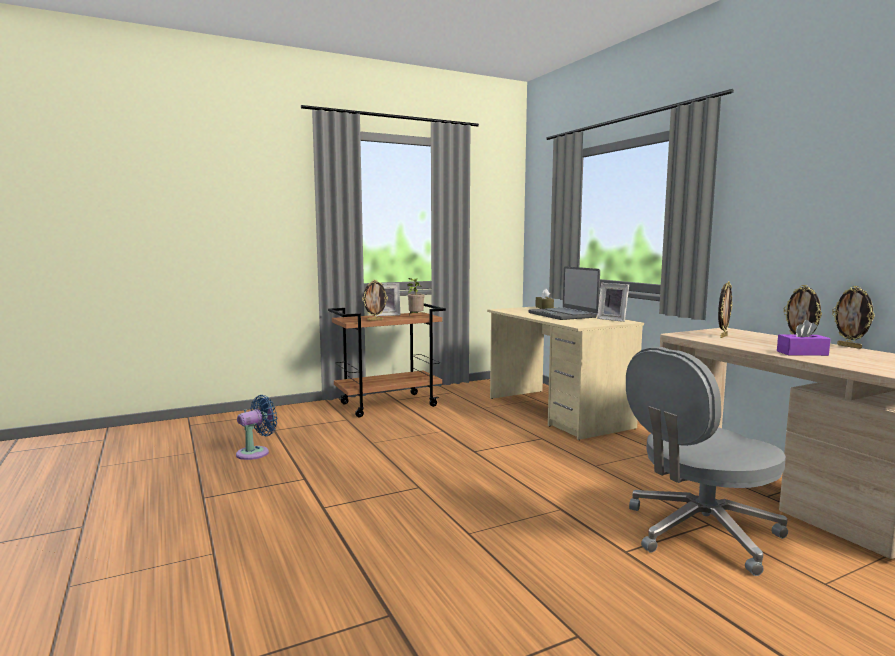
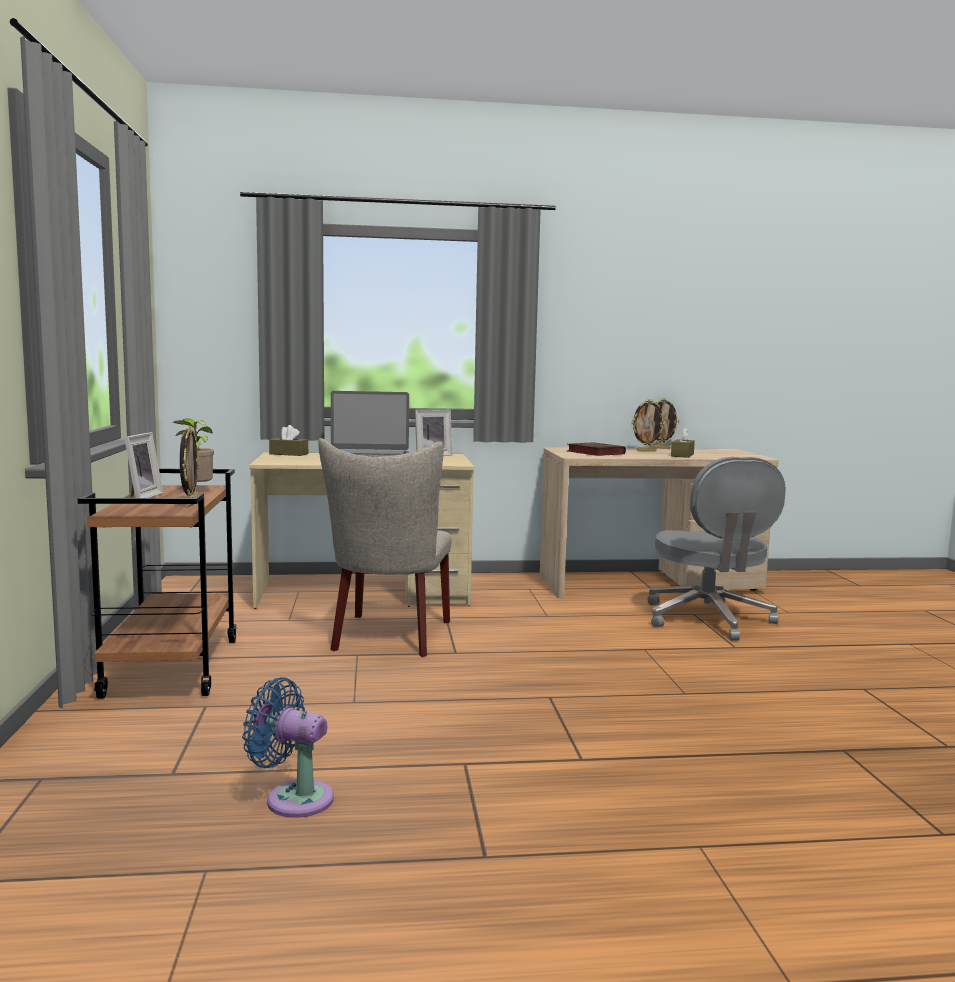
camera: 70 degrees left, 0 degrees up
(256, 452) = (293, 798): blue fan -> blue fan turned 45 degrees counterclockwise
(480, 432) = (389, 638): none -> beige chair
(723, 336) = (594, 453): picture frame -> book
(802, 353) = (682, 455): purple tissue box -> brown tissue box

